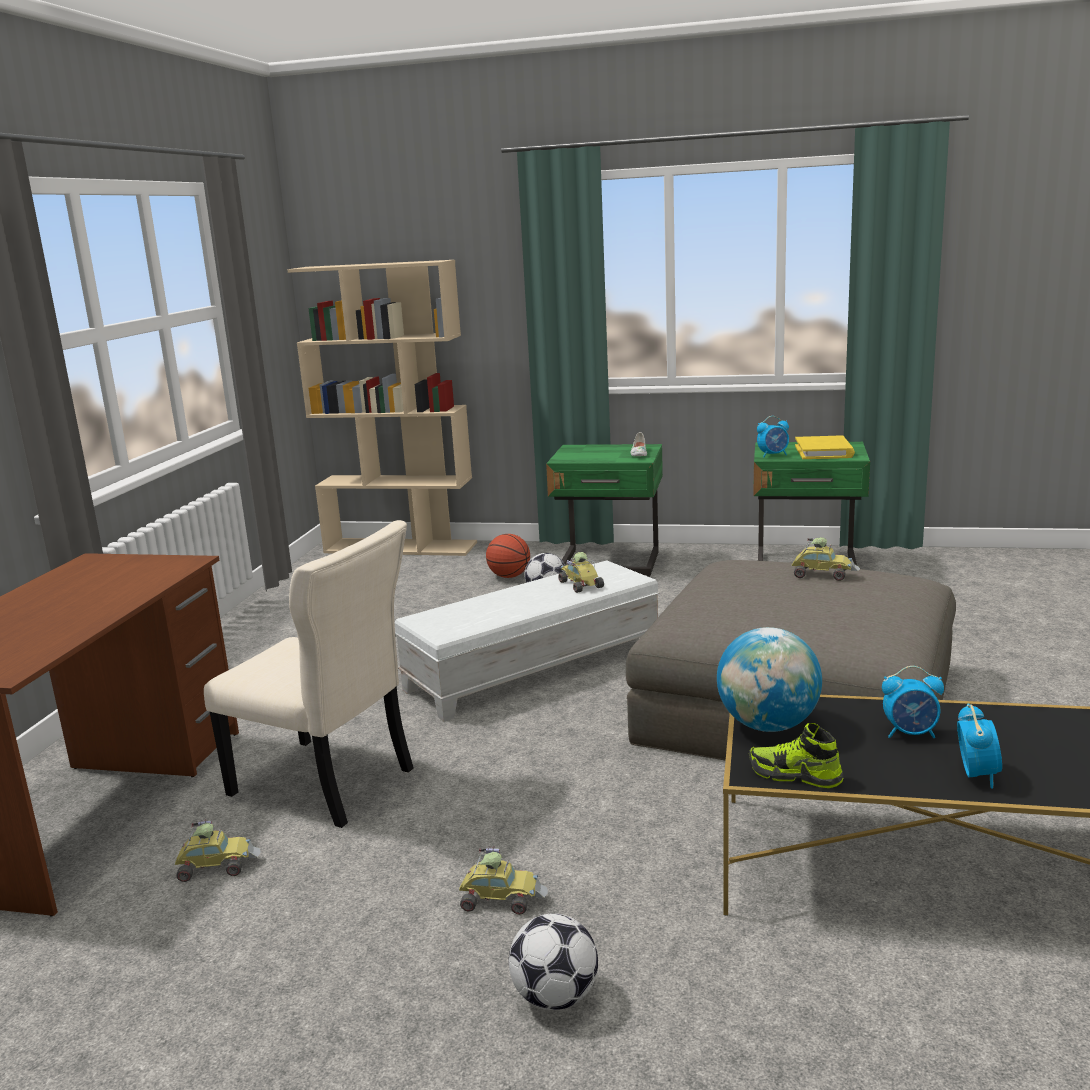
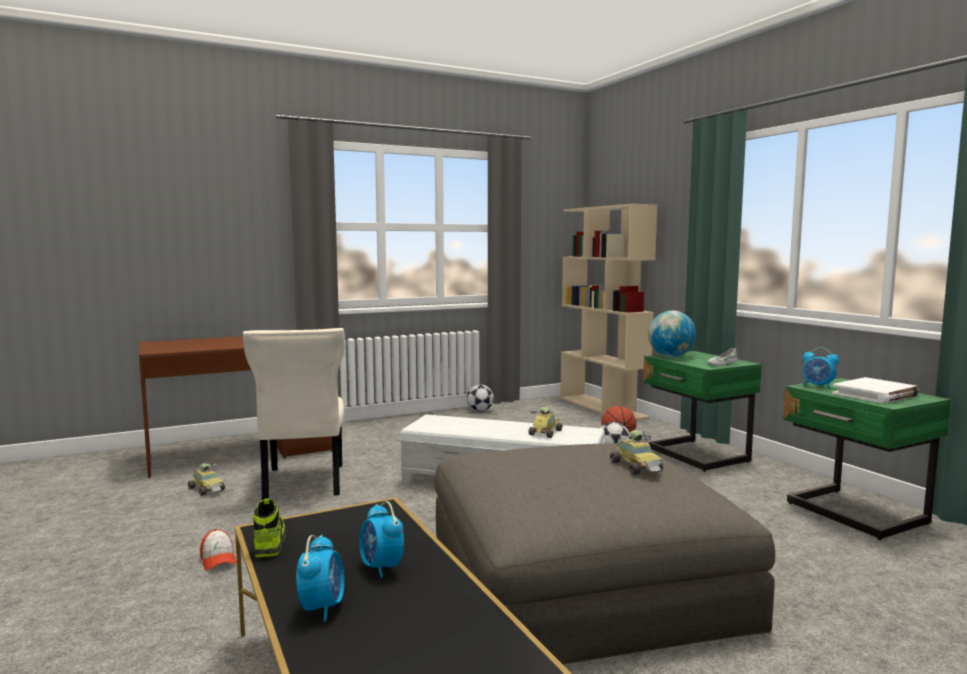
camera: 50 degrees right, 10 degrees down
(500, 898) = (218, 559): toy car -> cap
(555, 997) = (123, 606): football -> football (480, 411)
(768, 725) = (346, 518): globe -> globe (670, 356)
(824, 451) = (875, 395): yellow book -> white book
(976, 775) = (322, 608): alarm clock -> alarm clock turned 60 degrees counterclockwise

